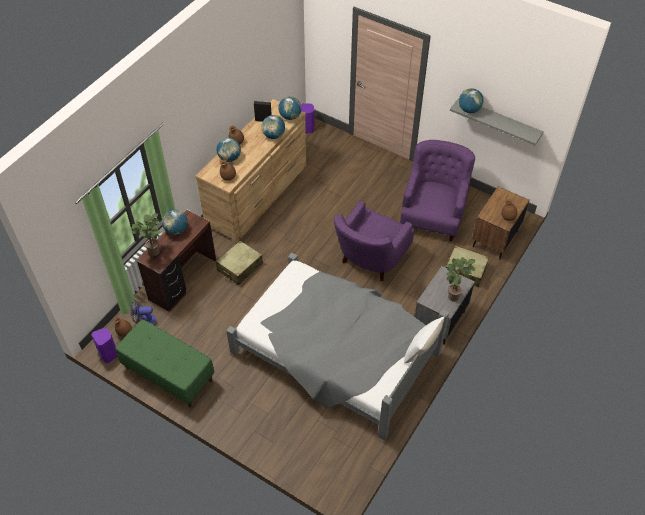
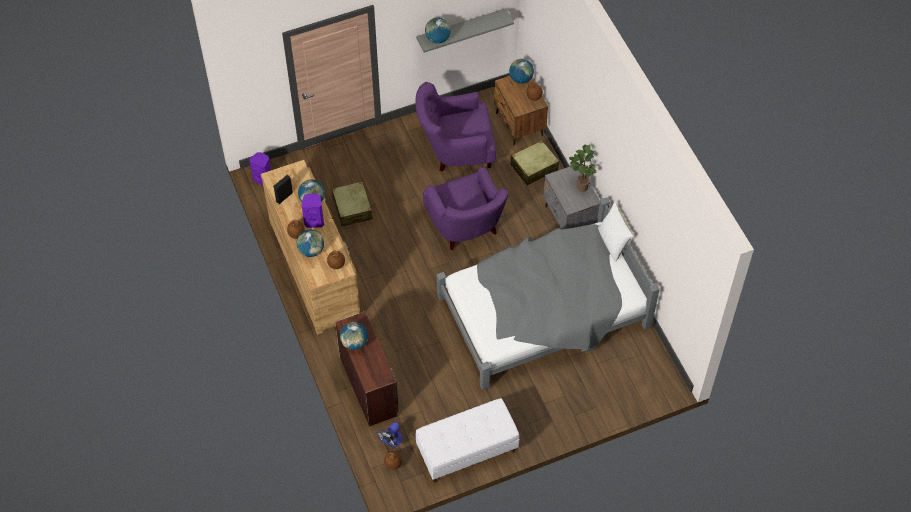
camera: 55 degrees left, 5 degrees up
(109, 354) = (407, 489): purple speaker -> purple speaker (314, 221)
(154, 253) = (368, 374): potted plant -> none
(168, 374) = (467, 451): green bench -> white bench
(239, 267) = (391, 332): beige suitcase -> beige suitcase (352, 208)
(290, 116) = (298, 174): globe -> globe (521, 79)
(433, 214) = (455, 149): purple armchair -> purple armchair turned 60 degrees counterclockwise

